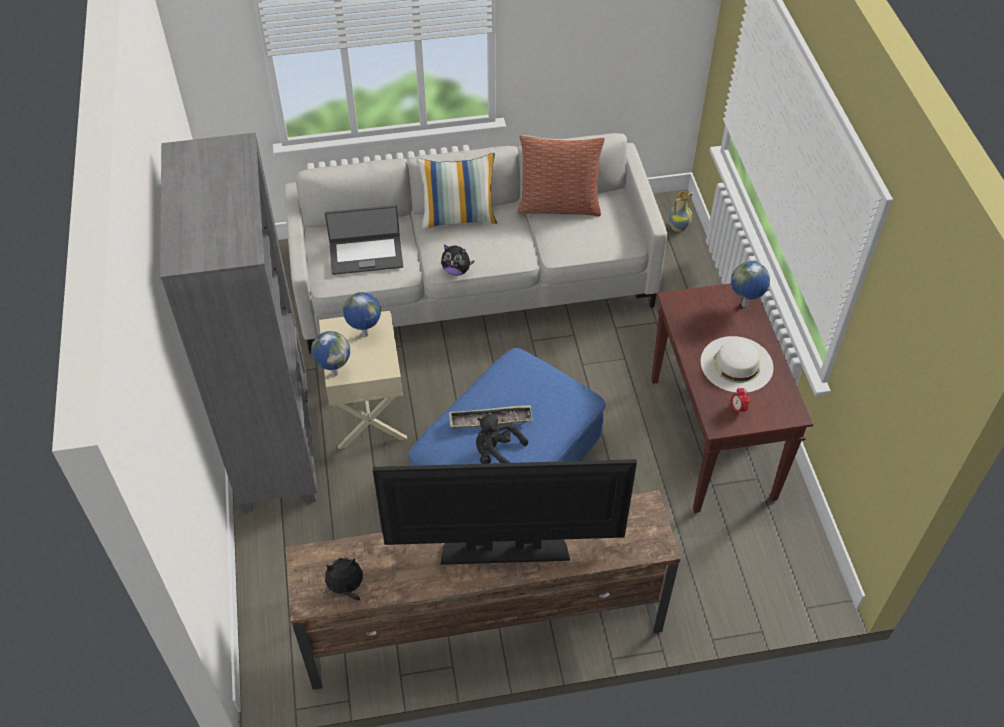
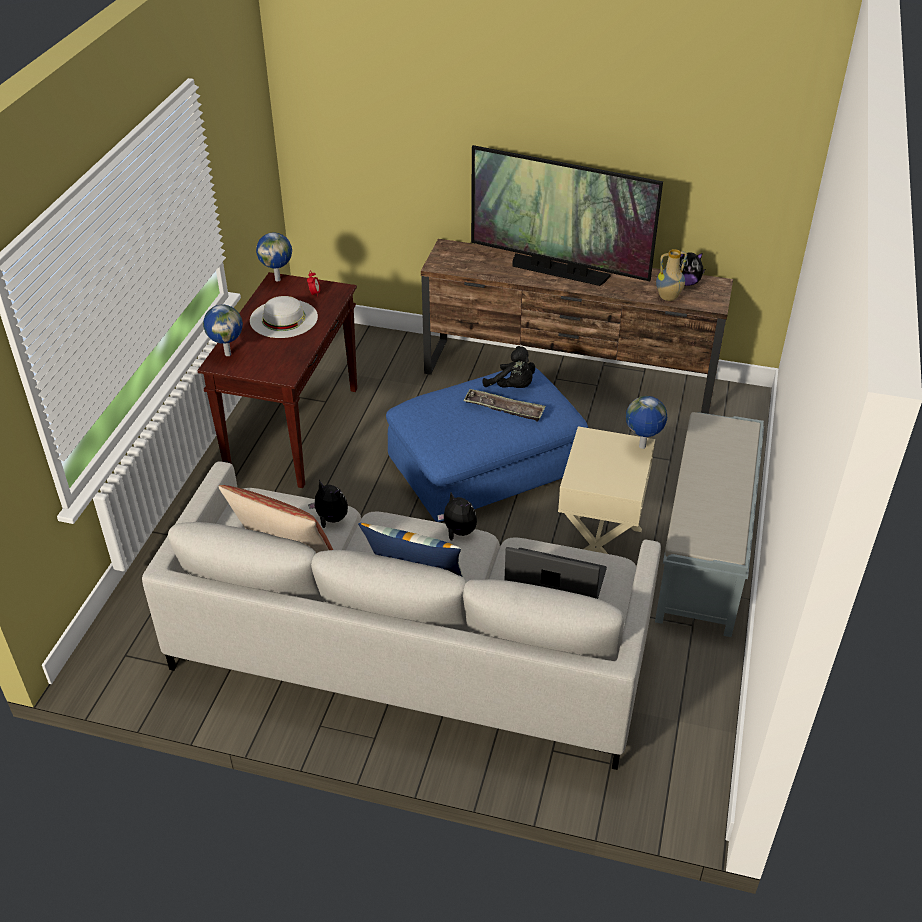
camera: 155 degrees left, 10 degrees down
(276, 444) = (704, 552): grey bookcase -> grey bench
(365, 335) = (597, 471): globe -> globe (278, 279)
(557, 247) = (330, 519): none -> plush toy
(677, 227) = (119, 634): vase -> vase (668, 298)

